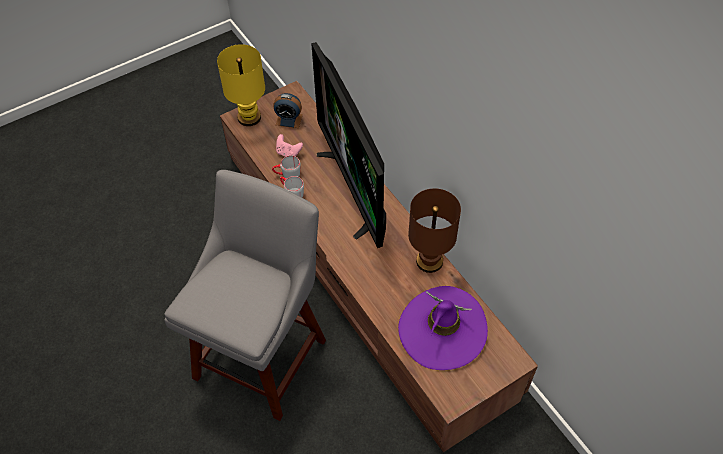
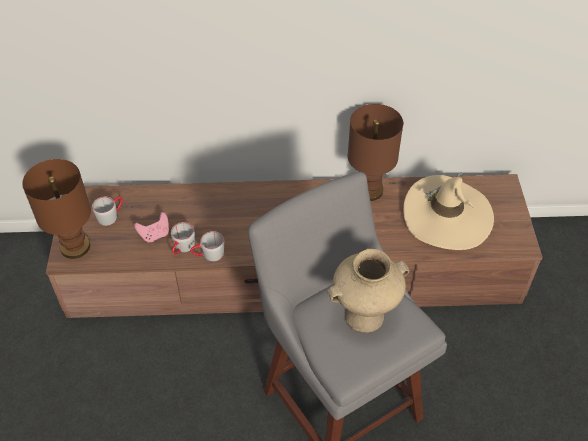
camera: 60 degrees left, 5 degrees down
(241, 295) = (364, 317): none -> beige vase
(249, 117) = (74, 246): yellow table lamp -> brown table lamp
(289, 119) = (111, 215): alarm clock -> grey mug
(355, 189) = (246, 203): television -> none
(442, 330) = (447, 216): purple hat -> beige hat

